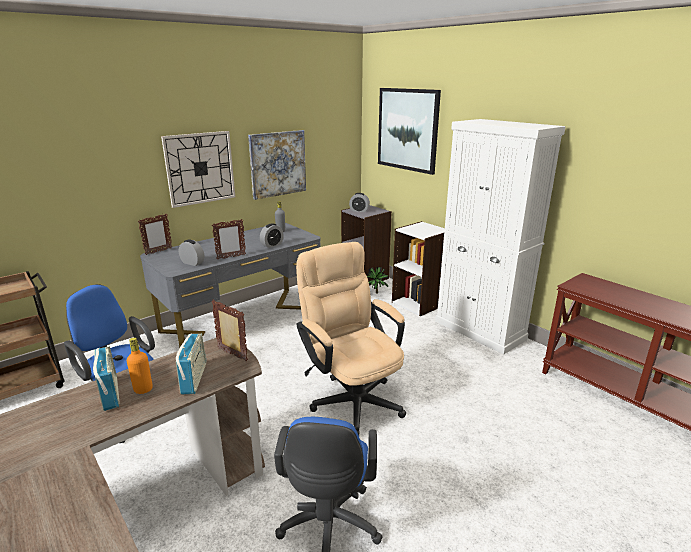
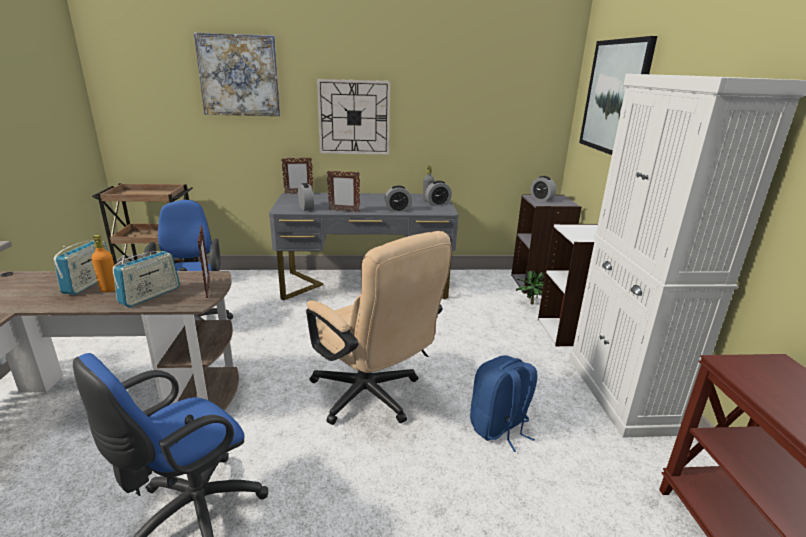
camera: 35 degrees right, 0 degrees up
(277, 164) = (447, 126): picture -> picture (239, 75)
(292, 232) = (437, 204): none -> alarm clock
(352, 398) = (372, 398): beige office chair -> beige office chair turned 135 degrees clockwise
(444, 379) = (499, 428): none -> blue backpack

